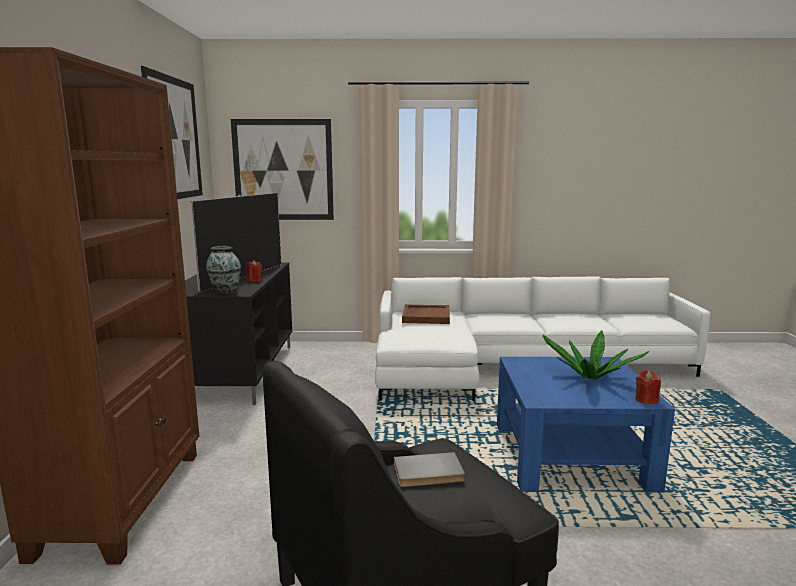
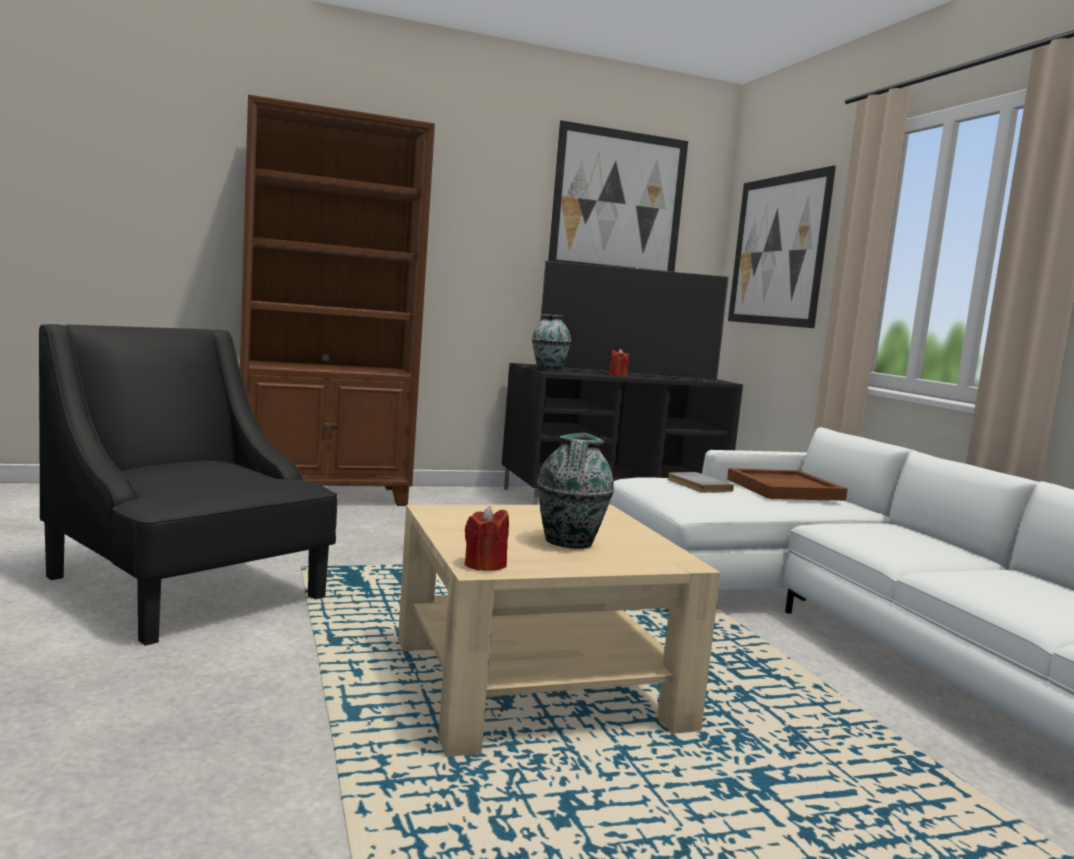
camera: 70 degrees right, 5 degrees down
(429, 473) = (223, 471): grey book -> grey book (697, 485)
(570, 456) = (536, 683): blue coffee table -> beige coffee table
(590, 377) = (569, 543): potted plant -> vase

